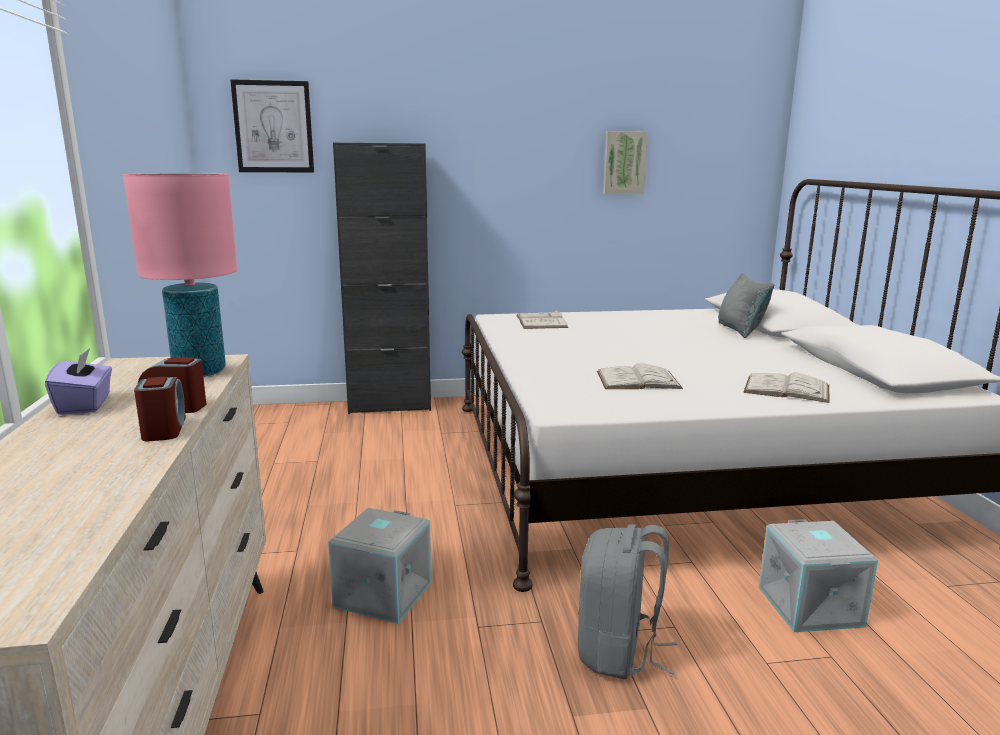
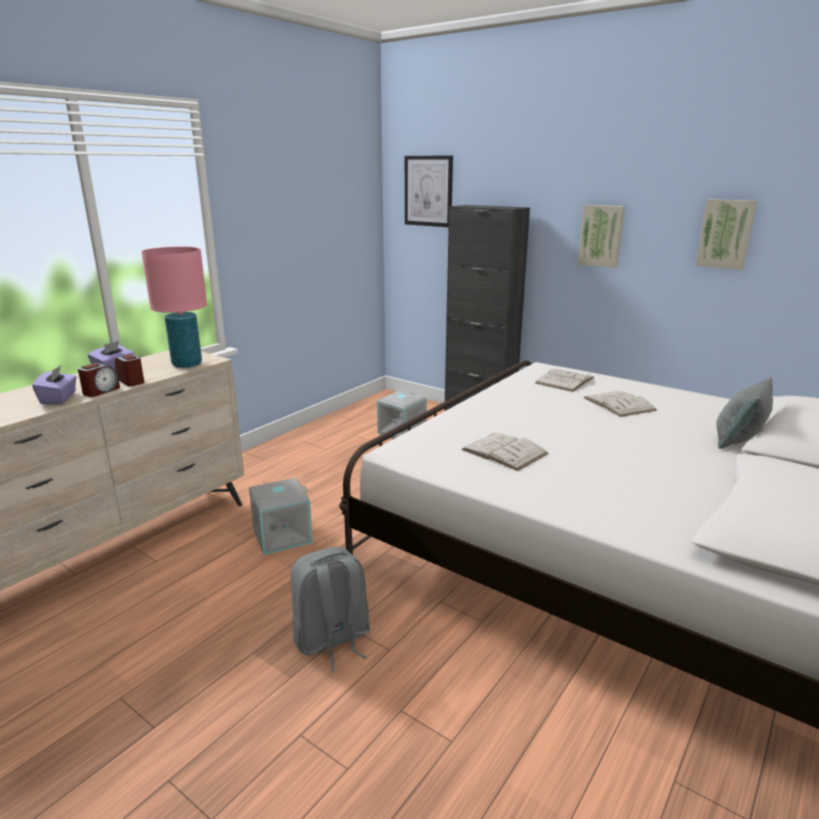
camera: 45 degrees right, 5 degrees up
(114, 457) = (59, 398): none -> purple tissue box
(508, 171) = (601, 235): none -> picture
(786, 389) = (610, 506): white book -> white book (619, 404)
(812, 607) = (508, 705): grey storage box -> grey storage box (402, 432)

